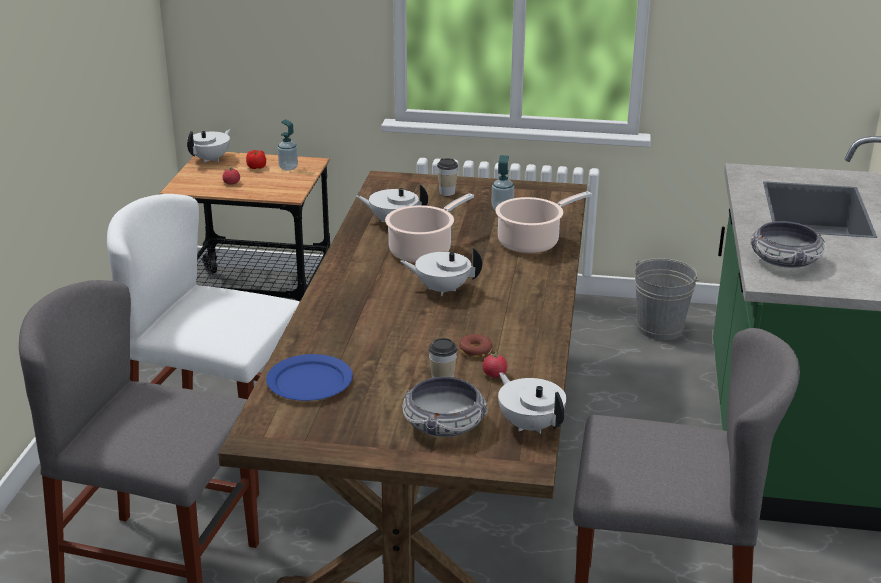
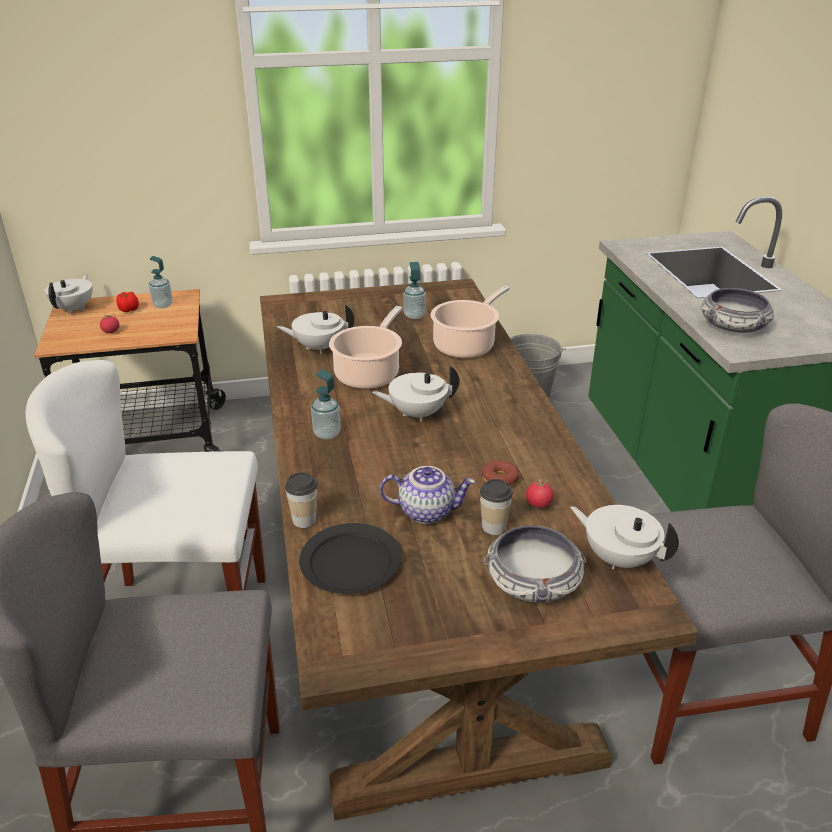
camera: 20 degrees left, 5 degrees up
(310, 381) = (351, 561): blue plate -> black plate
(353, 290) = (327, 433): none -> soap dispenser
(395, 361) = (427, 511): none -> teapot
(447, 192) = (350, 307): cup -> cup (304, 520)

